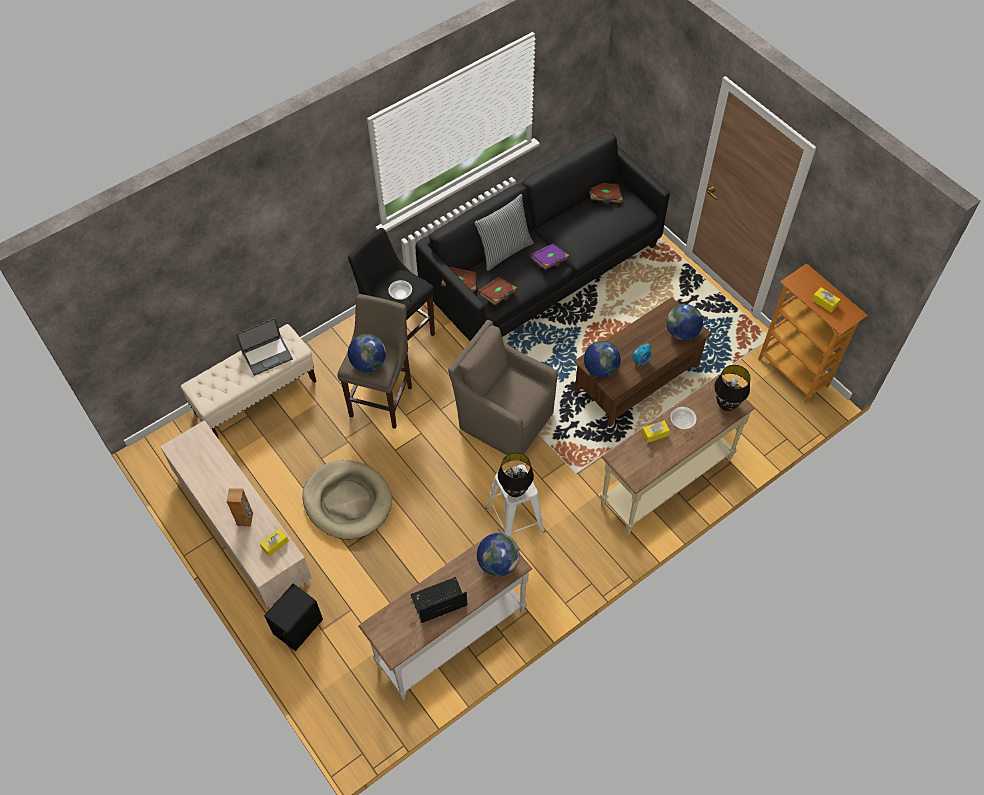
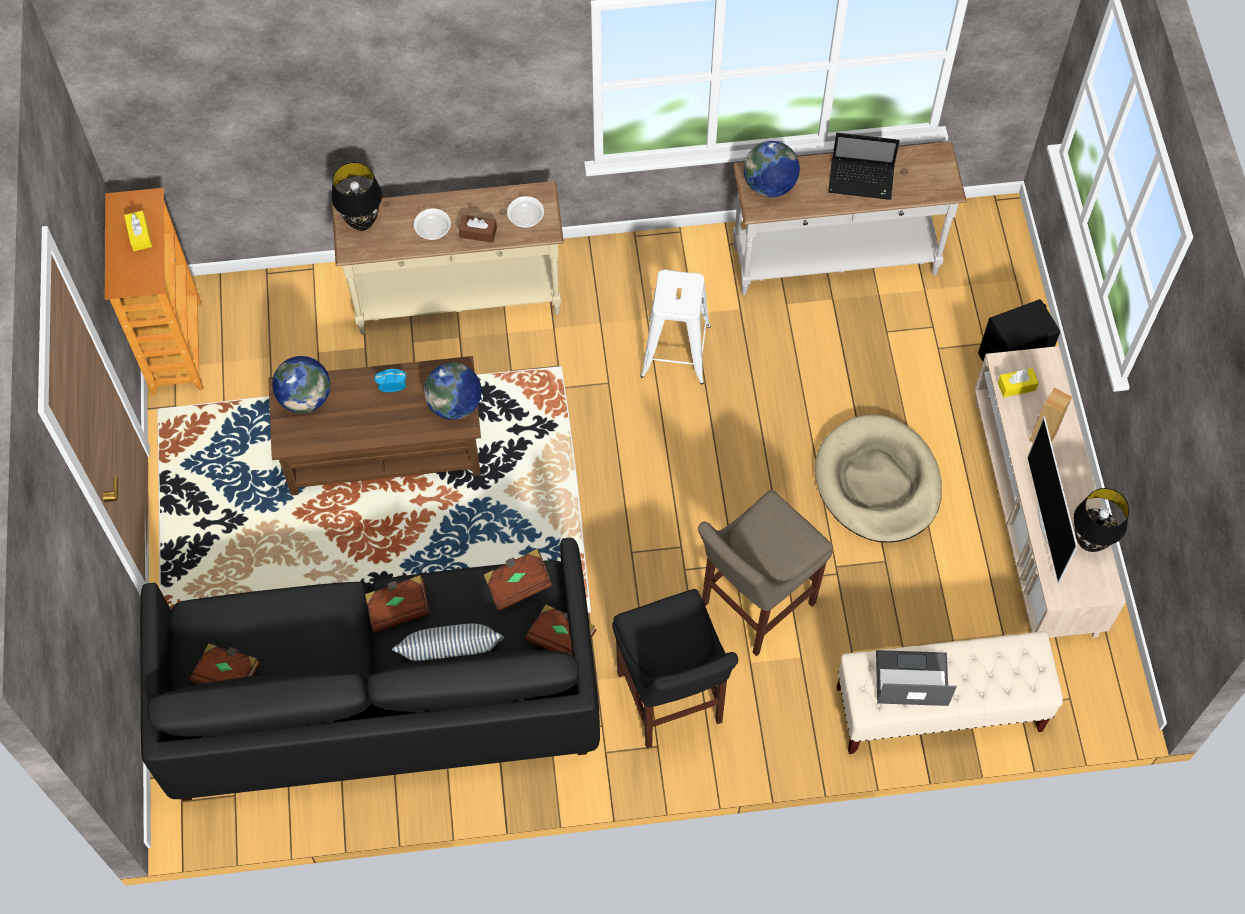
camera: 150 degrees left, 5 degrees up
(223, 467) = (1046, 523): none -> television
(368, 363) = (782, 531): globe -> none
(400, 294) = (673, 622): bowl -> bowl (526, 218)
(503, 418) = (603, 487): brown armchair -> none
(514, 491) = (686, 285): black table lamp -> black table lamp (1090, 542)
(549, 261) = (398, 608): purple book -> brown book
(655, 434) = (478, 232): yellow tissue box -> brown tissue box

